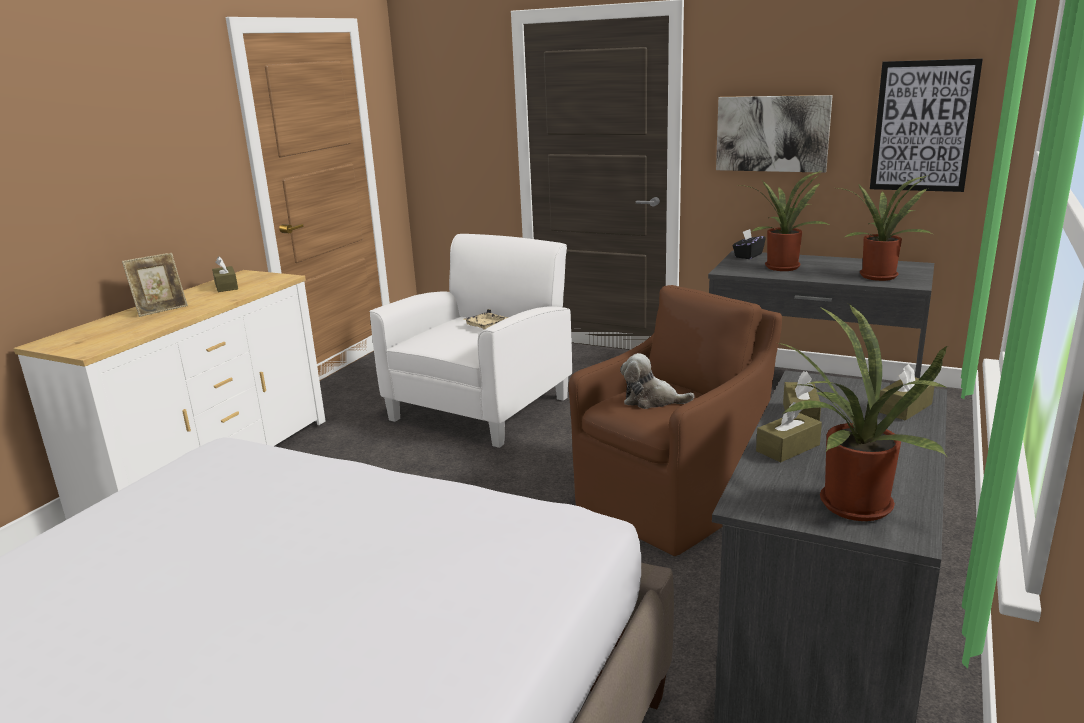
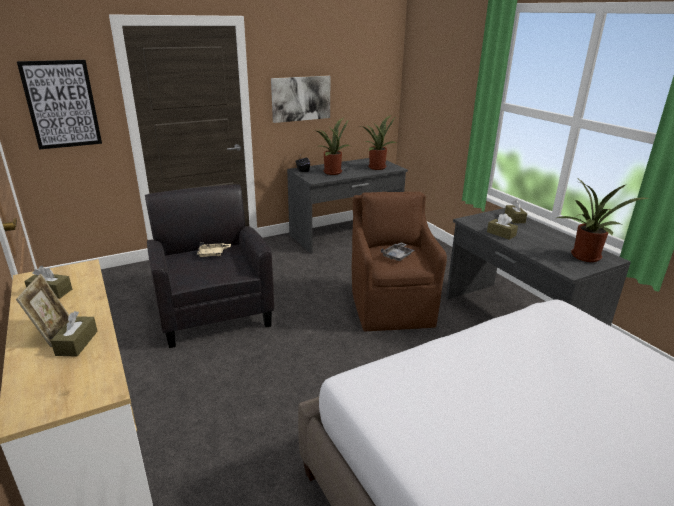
camera: 55 degrees left, 5 degrees up
(482, 408) = (213, 311): white armchair -> black armchair
(651, 400) = (398, 256): plush toy -> grey tray
(788, 448) = (529, 247): brown tissue box -> brown tissue box (77, 343)
(923, 126) = (368, 90): picture -> picture (62, 104)

